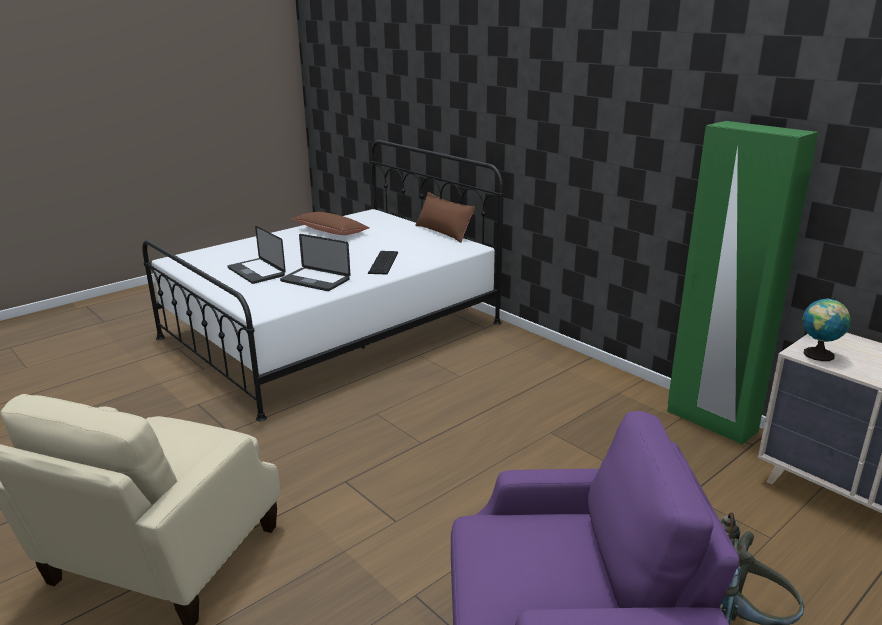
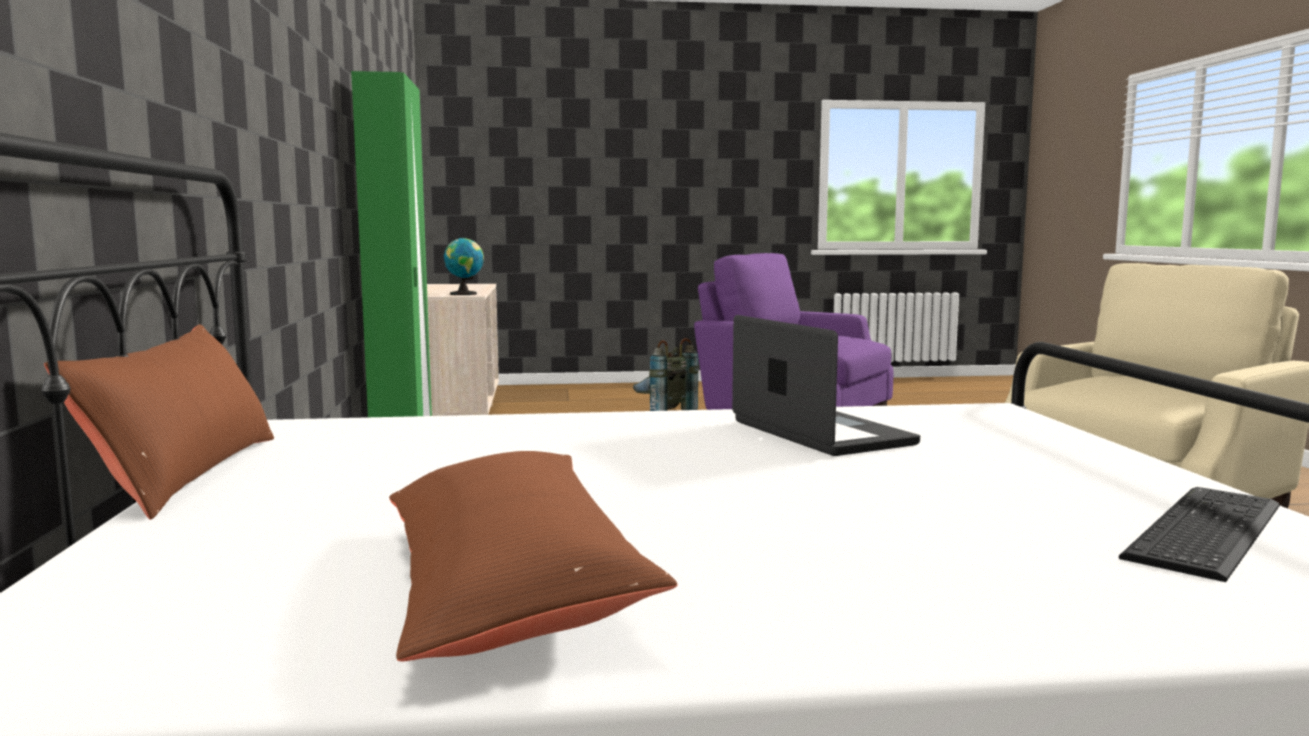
camera: 145 degrees left, 15 degrees down
(256, 272) = (990, 478): laptop -> none
(384, 262) = (581, 436): keyboard -> keyboard (1199, 530)

